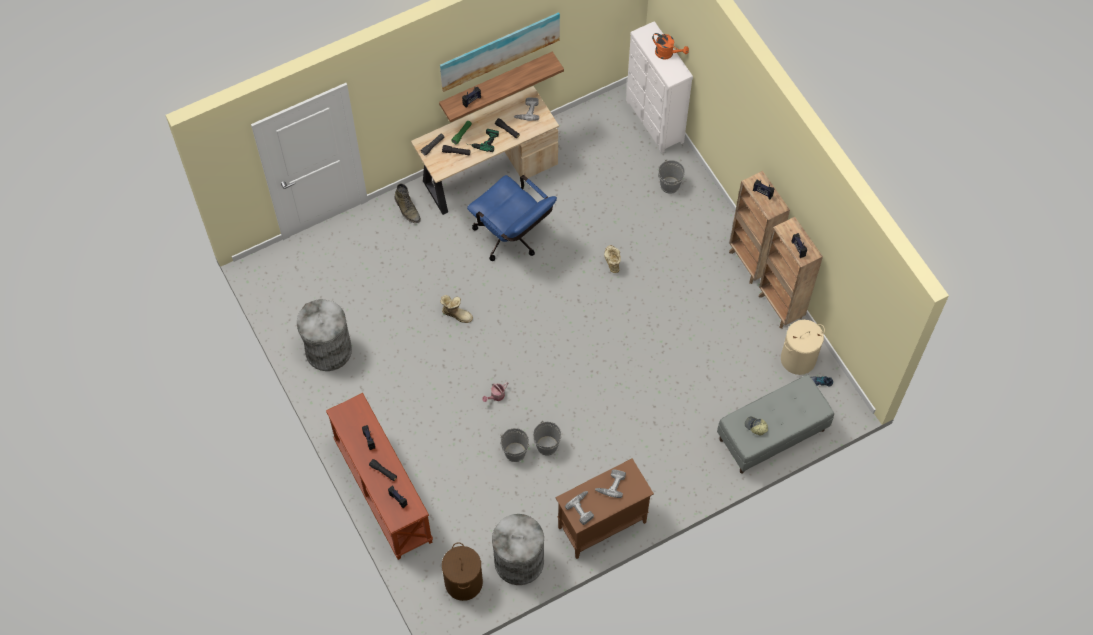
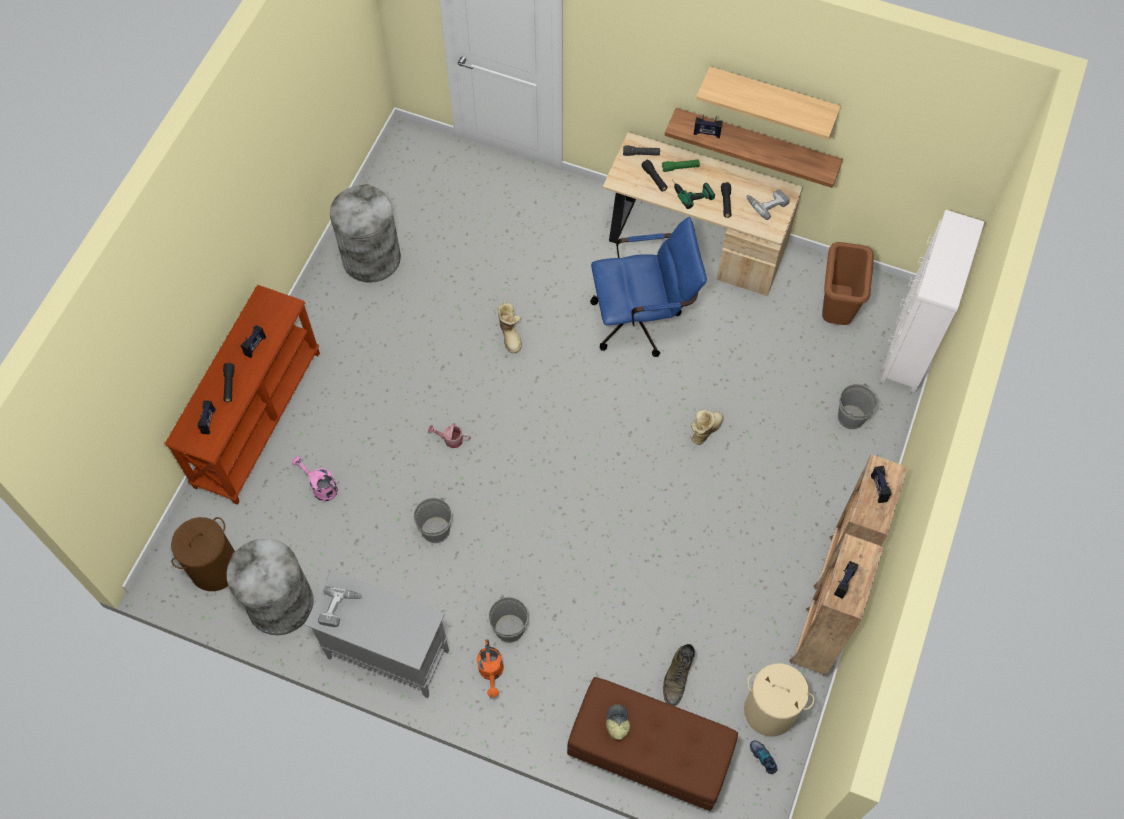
camera: 50 degrees right, 0 degrees up
(407, 209) = (585, 208): green boot -> green boot (677, 678)
(463, 488) = (321, 487): none -> pink watering can
(499, 50) = (772, 97): picture -> shelf
(512, 238) = (643, 320): blue office chair -> blue office chair turned 105 degrees counterclockwise
(515, 452) = (402, 505): grey bucket -> grey bucket (509, 628)
(600, 140) = (835, 312): none -> brown trash can
(601, 525) = (387, 654): brown cabinet -> grey cabinet
(610, 484) = (393, 615): power drill -> none
(667, 53) = (958, 263): orange watering can -> orange watering can (491, 672)
(771, 435) = (648, 753): grey bench -> brown bench

